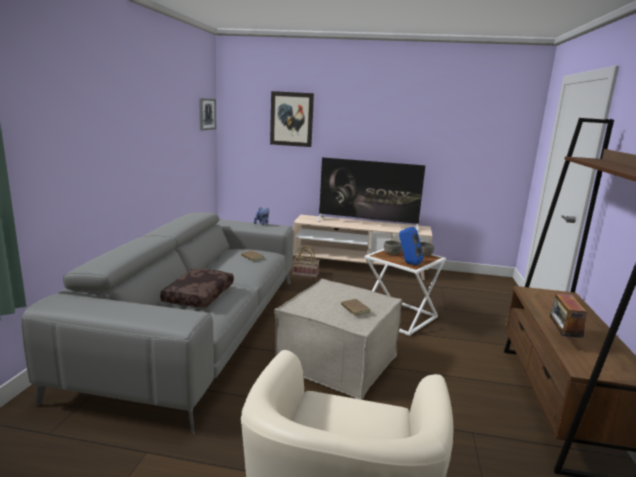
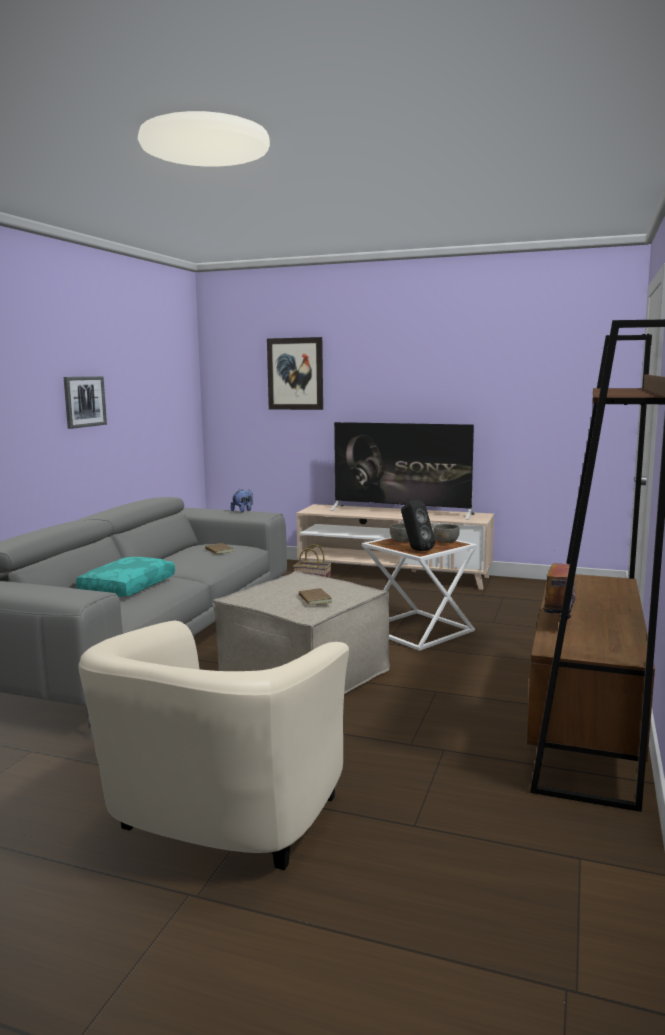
camera: 10 degrees right, 5 degrees down
(198, 295) = (127, 587): brown pillow -> turquoise pillow
(207, 114) = (183, 374): picture -> picture (84, 401)
(408, 263) = (415, 550): blue speaker -> black speaker

